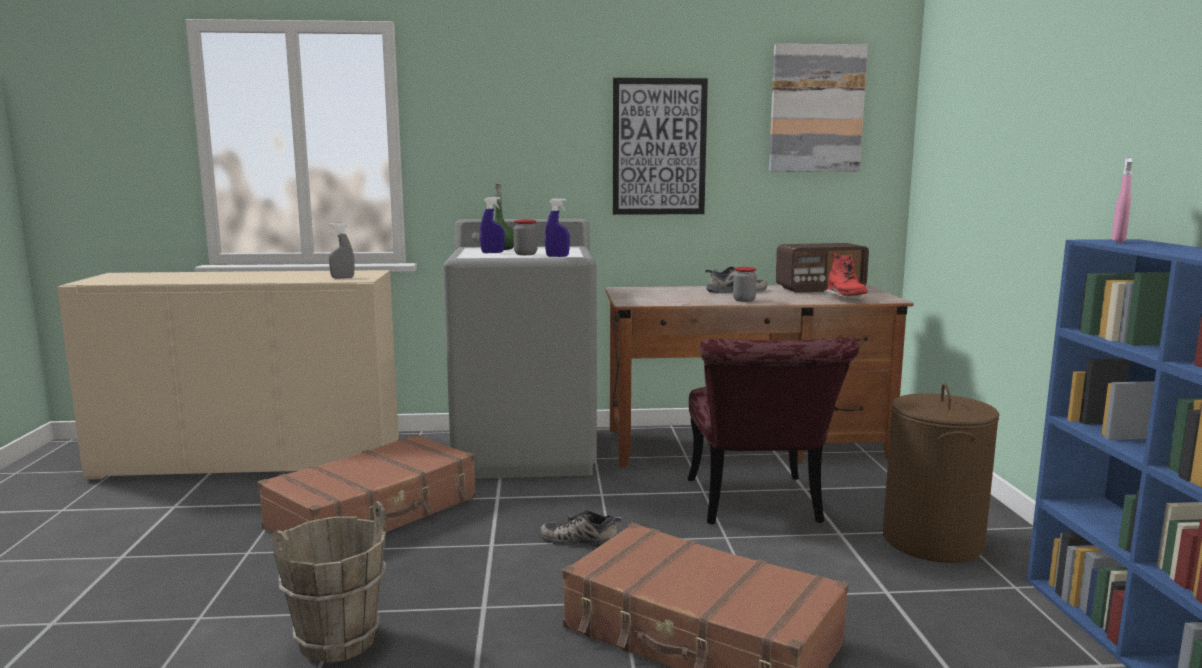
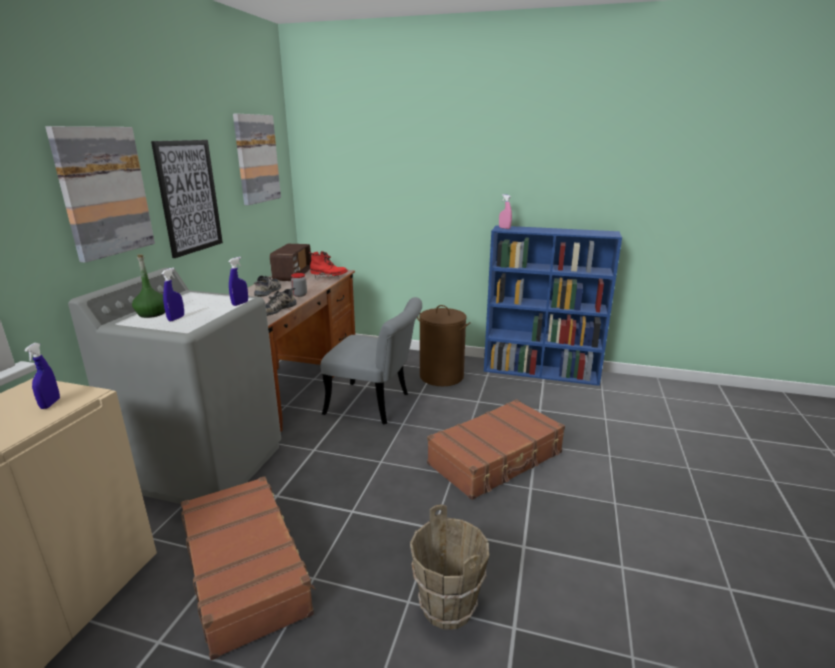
camera: 70 degrees left, 10 degrees up
(342, 278) = (50, 404): grey spray bottle -> blue spray bottle
(525, 254) = (208, 310): jar -> none
(535, 127) = (103, 192): none -> picture
(581, 539) = (371, 472): shoe -> shoe (277, 309)
(757, 507) = (376, 405): red chair -> grey chair

